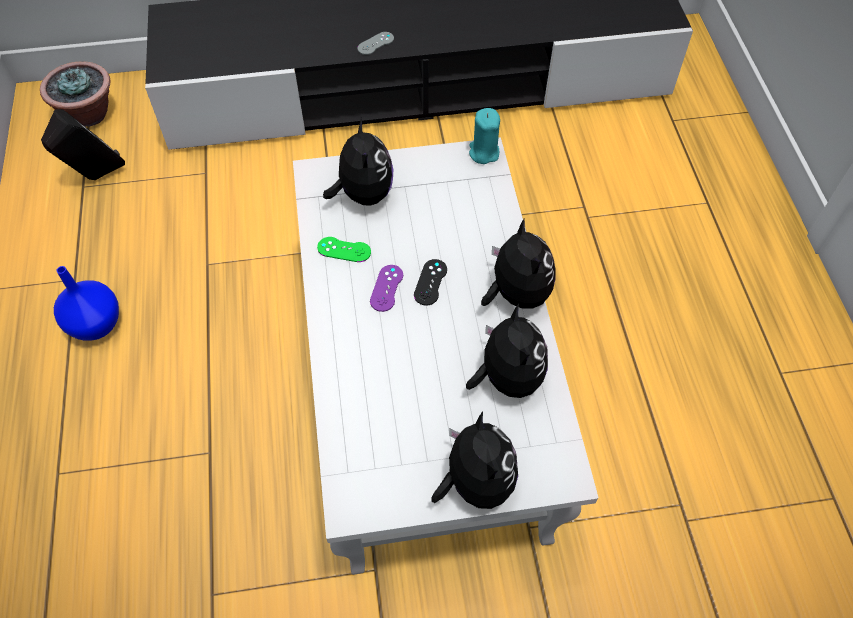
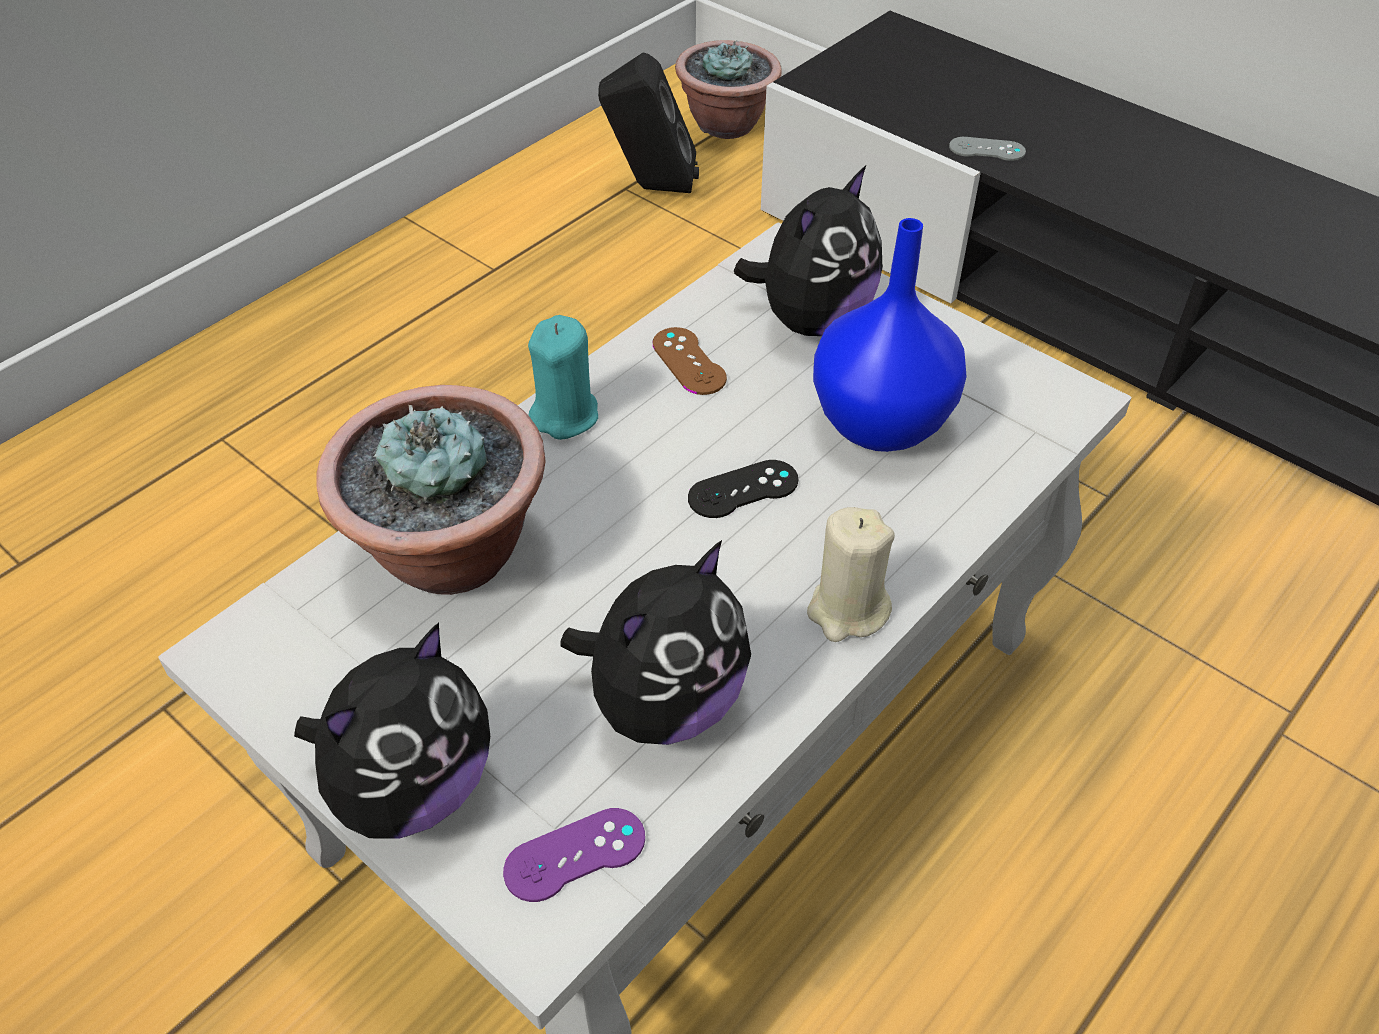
camera: 50 degrees right, 10 degrees down
(96, 324) = (453, 327): blue vase -> blue vase (881, 422)
(344, 250) = (689, 361): green game controller -> brown game controller
(370, 400) = (449, 554): none -> potted plant
(375, 43) = (1141, 211): grey game controller -> grey game controller (987, 149)
(386, 288) = (674, 447): purple game controller -> purple game controller (575, 855)
(483, 152) = (1072, 396): turquoise candle -> turquoise candle (565, 415)
(516, 294) = (847, 610): plush toy -> beige candle

